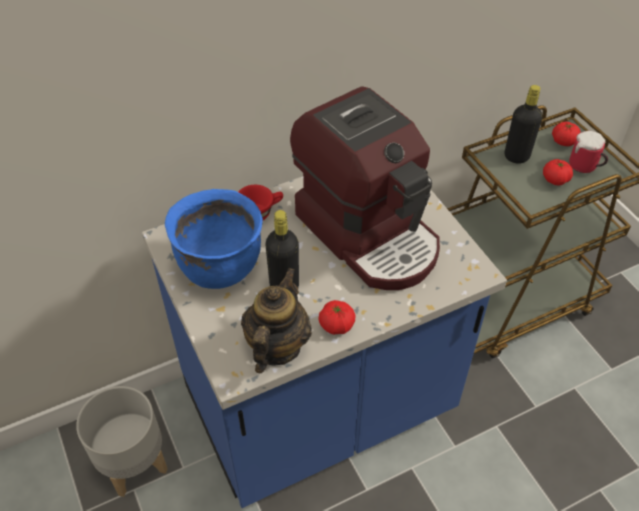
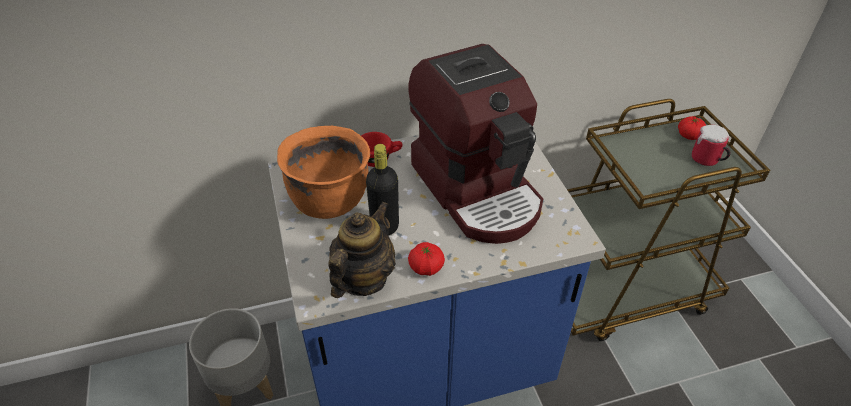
camera: 10 degrees right, 5 degrees down
(220, 266) = (329, 200): blue cooking pot -> orange cooking pot
(516, 156) = (639, 143): black bottle -> none
(555, 179) = (674, 168): tomato -> none

